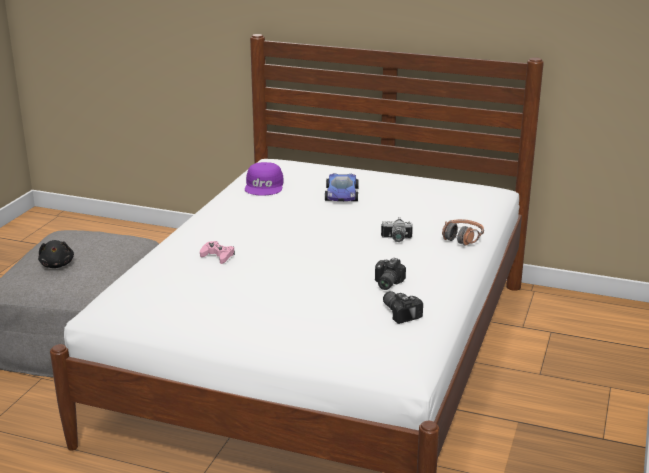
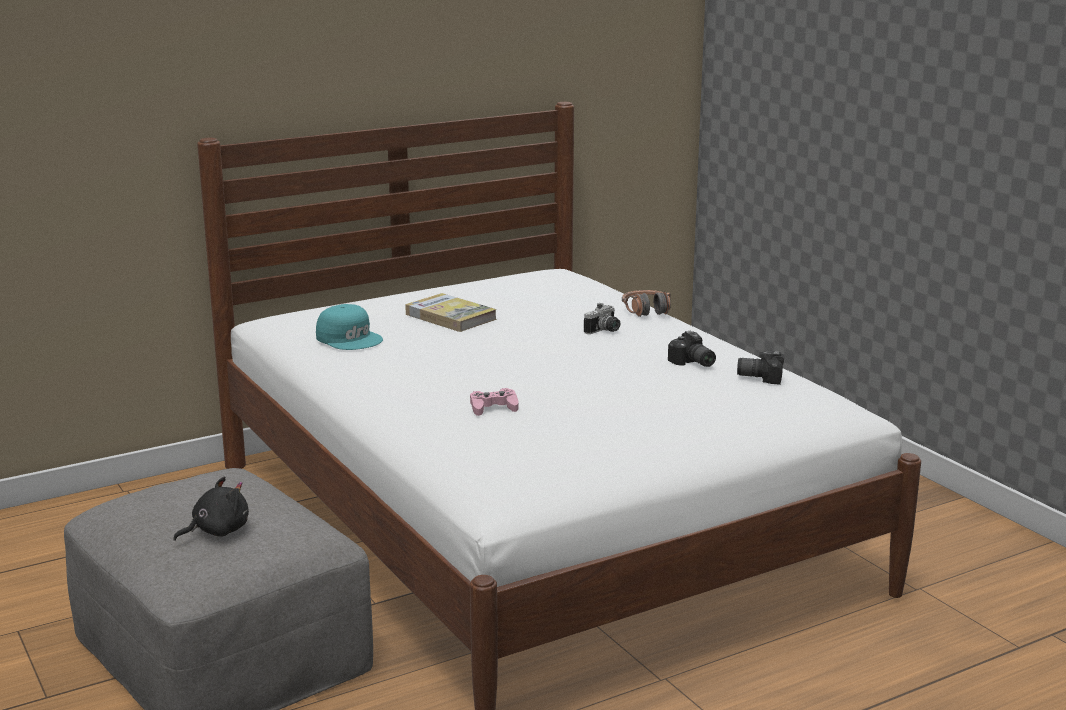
camera: 50 degrees left, 5 degrees down
(57, 265) = (217, 531): black plush toy -> black plush toy turned 60 degrees counterclockwise
(265, 186) = (350, 338): purple cap -> turquoise cap
(341, 194) = (450, 317): toy car -> book

